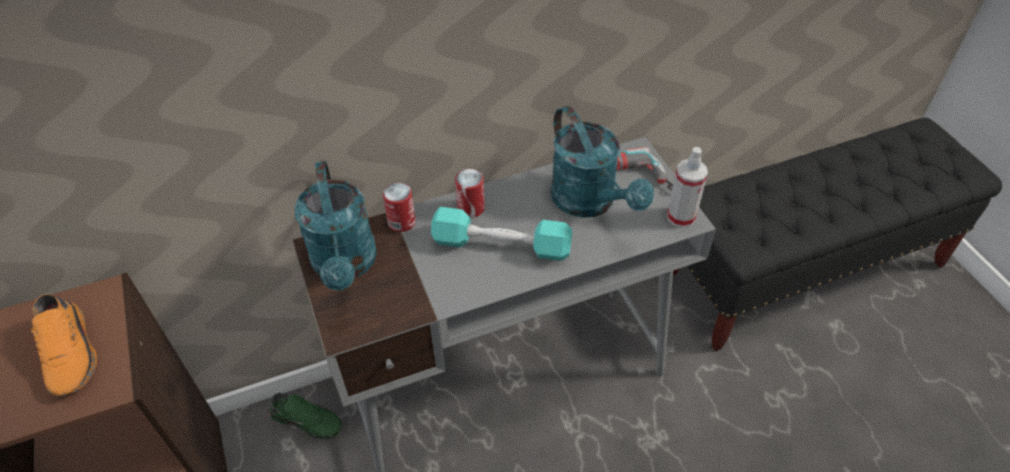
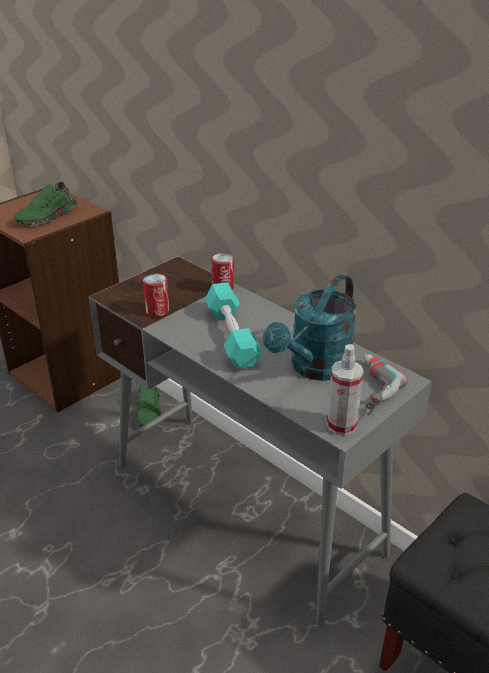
camera: 65 degrees right, 15 degrees down
(71, 352) = (48, 217): orange shoe -> green shoe
(345, 265) = (168, 280): turquoise watering can -> none
(471, 208) = (260, 313): can -> can (157, 311)

